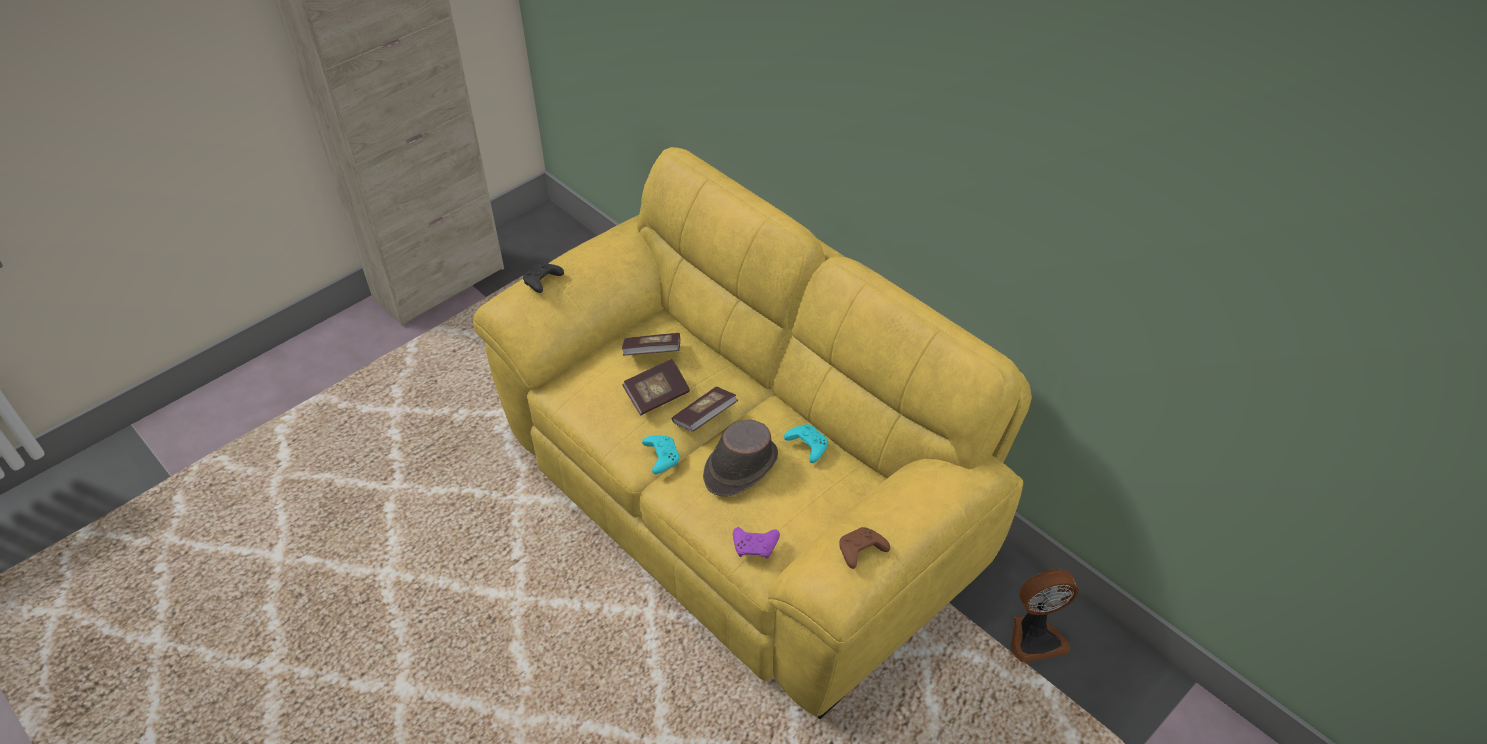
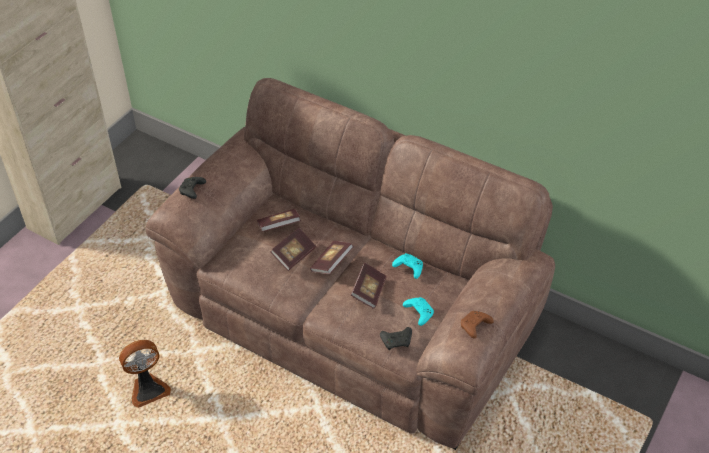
camera: 15 degrees left, 0 degrees up
(661, 457) = (311, 296): turquoise game controller -> turquoise game controller (418, 313)
(740, 467) = (368, 292): brown hat -> book
(743, 495) = (355, 314): yellow sofa -> brown sofa
(756, 546) = (397, 341): purple game controller -> black game controller
(1034, 636) = (576, 365): fan -> fan (148, 389)

